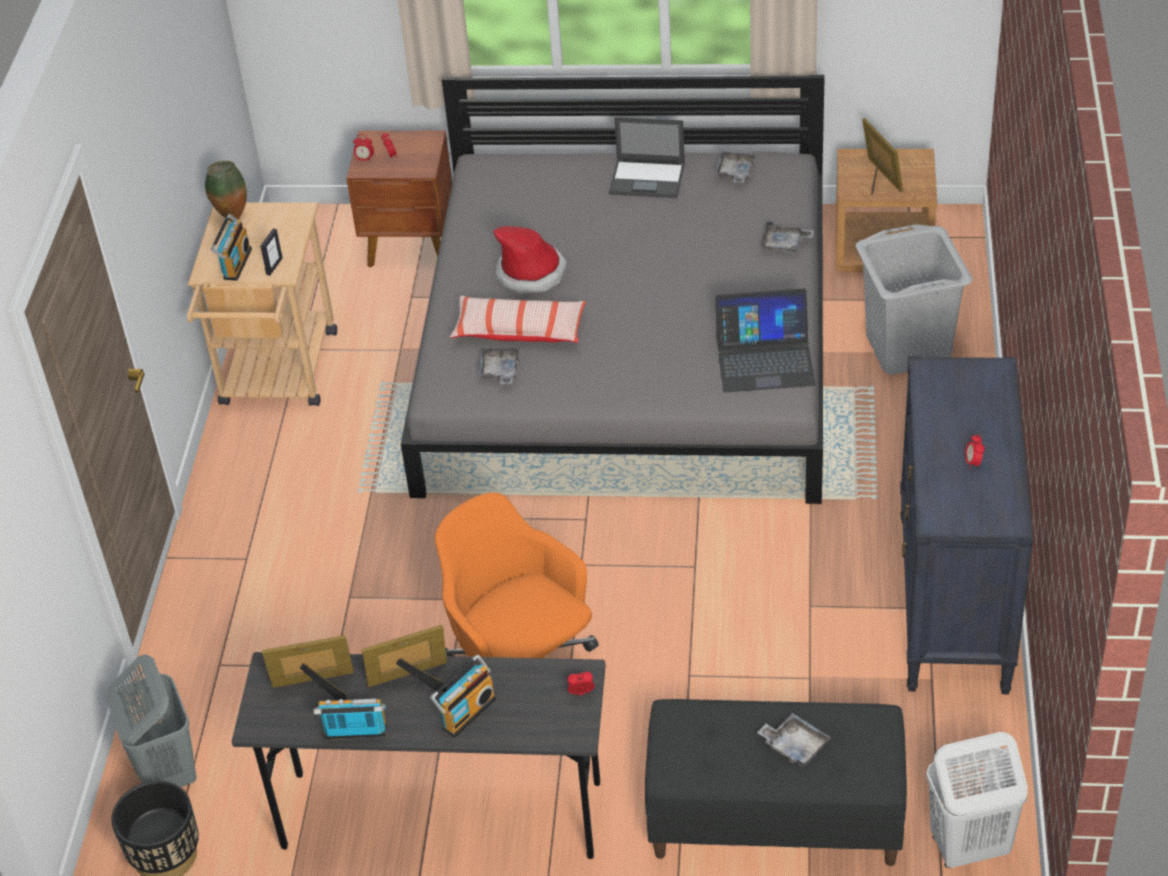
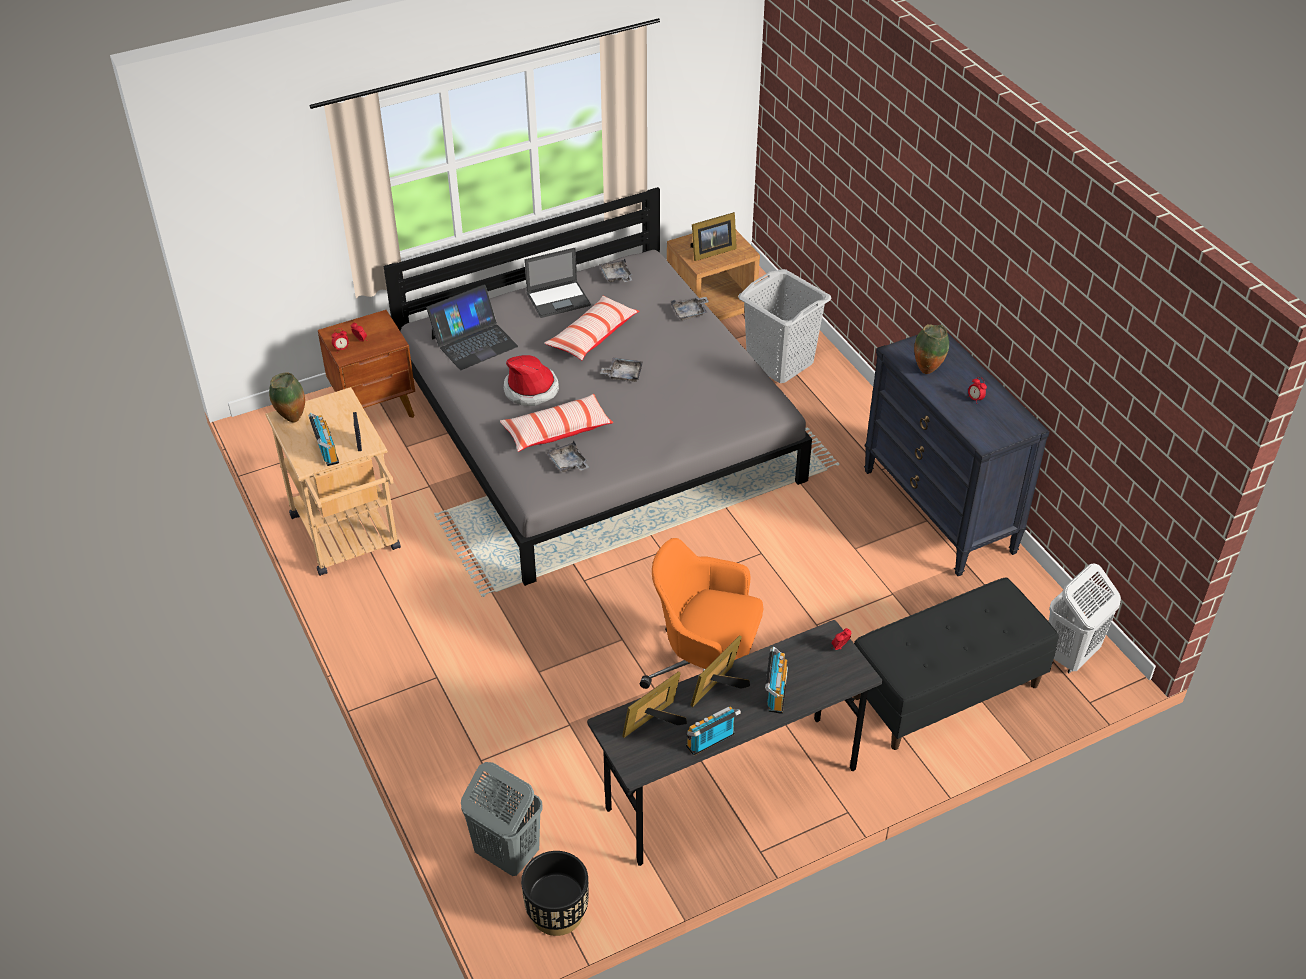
camera: 35 degrees left, 0 degrees up
(649, 234) = (592, 336): none -> pillow
(765, 360) = (742, 392): laptop -> laptop (474, 342)
(794, 745) = (967, 629): grey tray -> grey tray (623, 374)
(879, 178) = (711, 252): picture frame -> picture frame turned 120 degrees clockwise
(945, 406) = (927, 370): none -> vase

